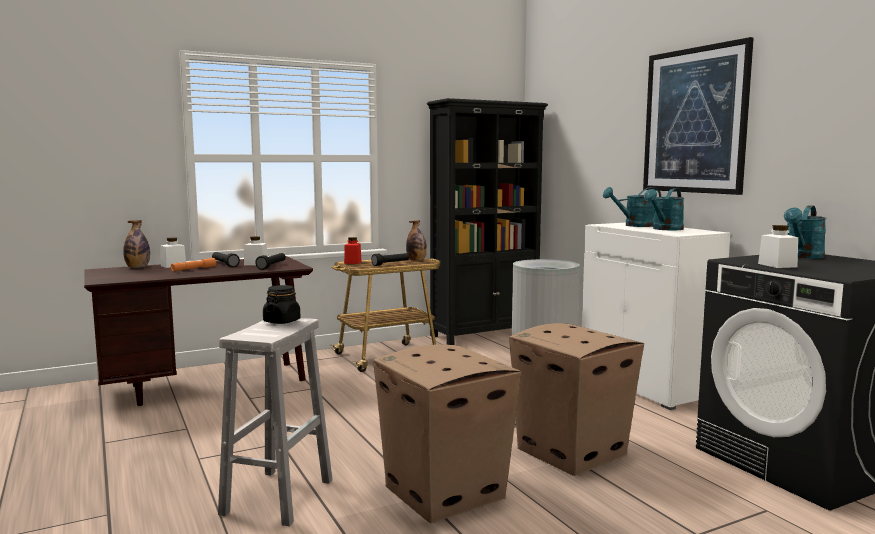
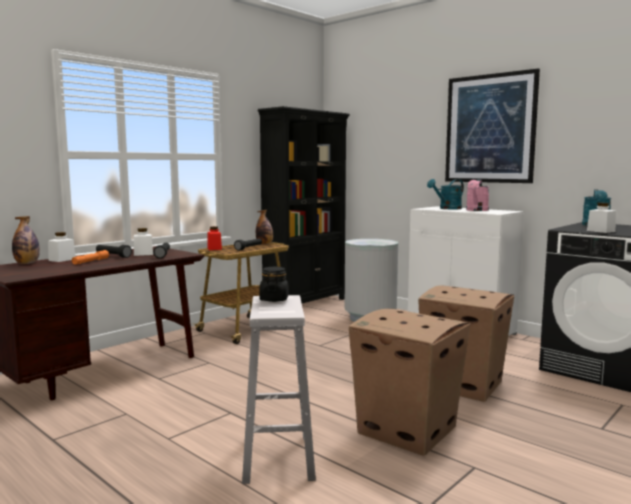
camera: 20 degrees left, 0 degrees up
(665, 229) = (476, 210): turquoise watering can -> pink watering can

